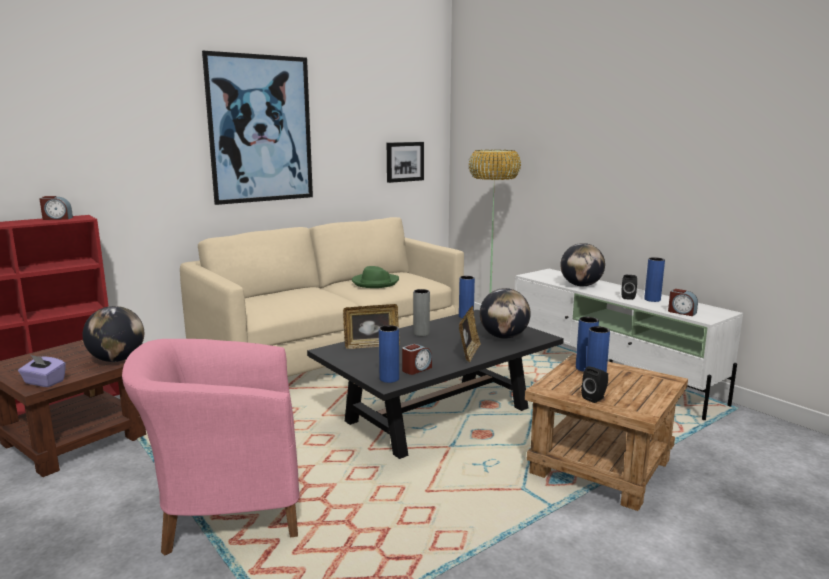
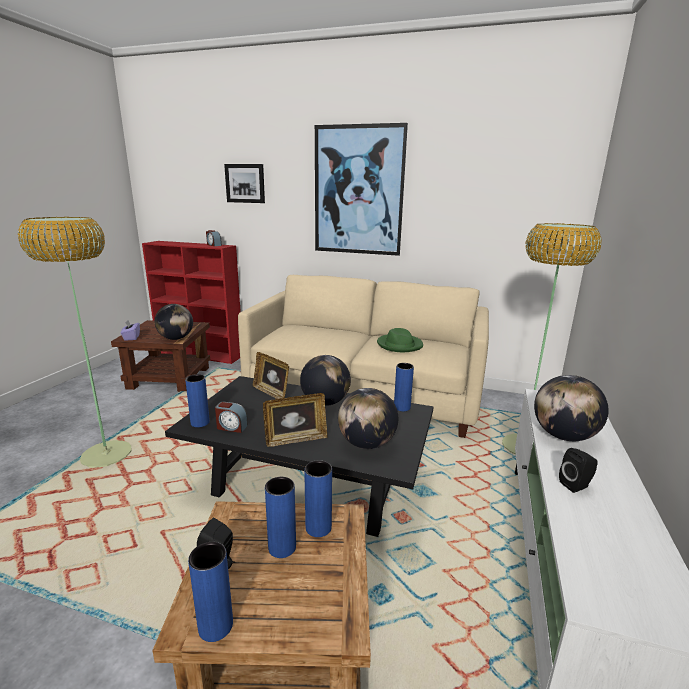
camera: 55 degrees right, 5 degrees up
(226, 509) = (106, 454): pink armchair -> floor lamp
(404, 161) = (516, 232): picture -> picture (245, 183)
(421, 333) = (325, 402): grey vase -> globe
(652, 299) = (606, 512): blue vase -> blue vase (215, 626)
(681, 312) = (586, 562): alarm clock -> none

